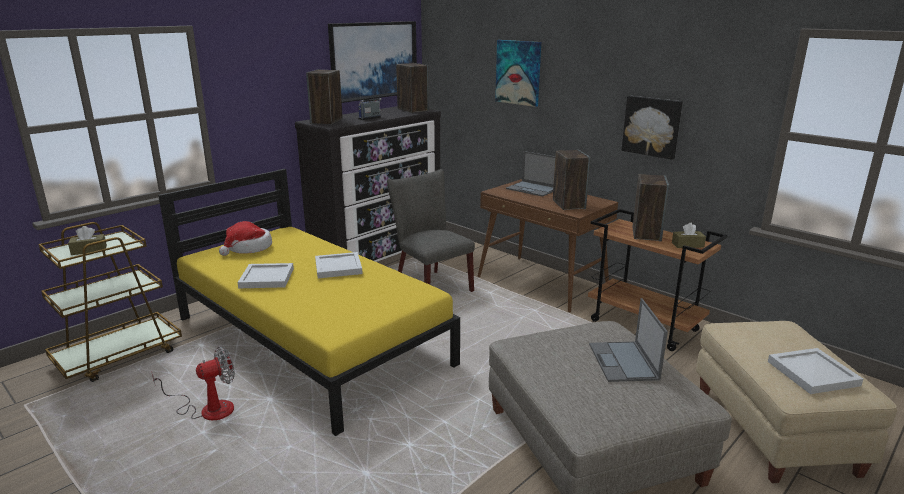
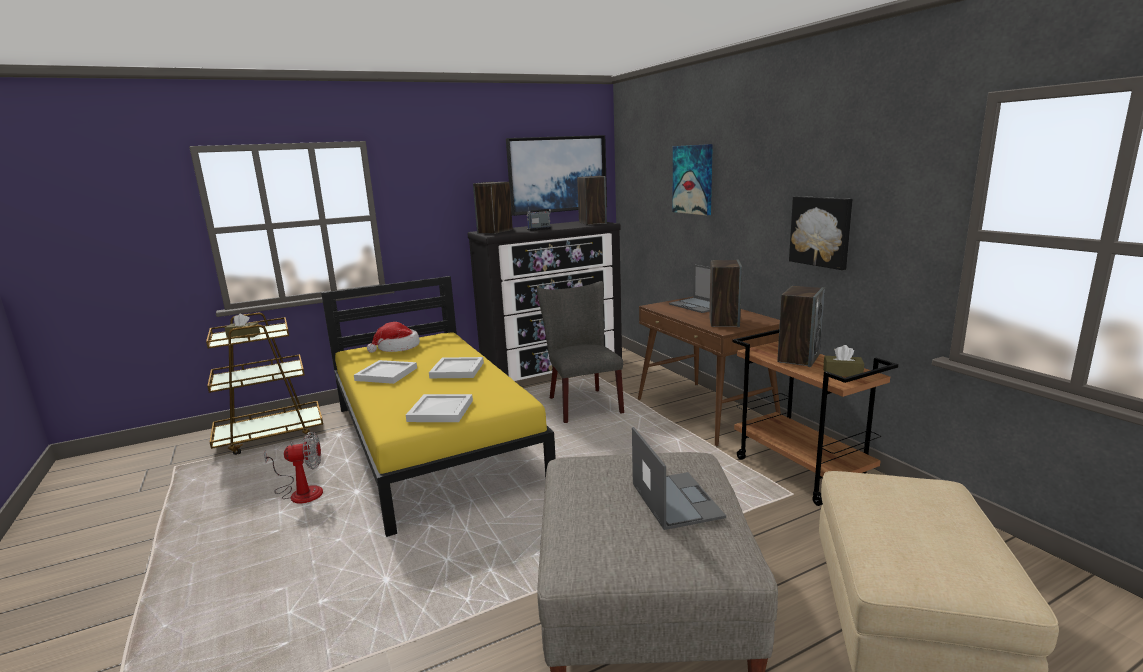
camera: 20 degrees right, 5 degrees down
(624, 362) = (675, 499): laptop -> laptop turned 150 degrees clockwise
(813, 372) = (935, 552): white tray -> white tray (442, 410)

